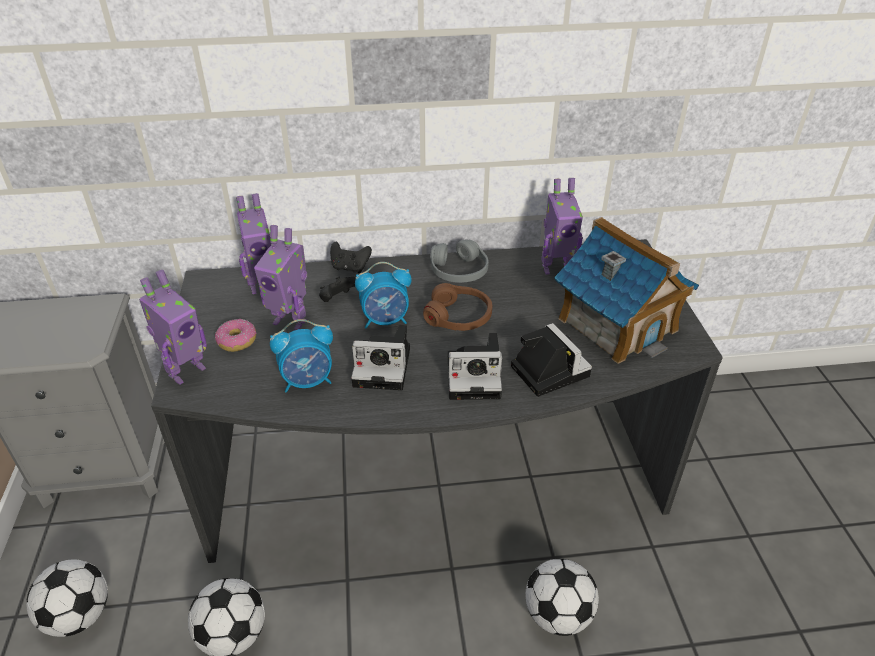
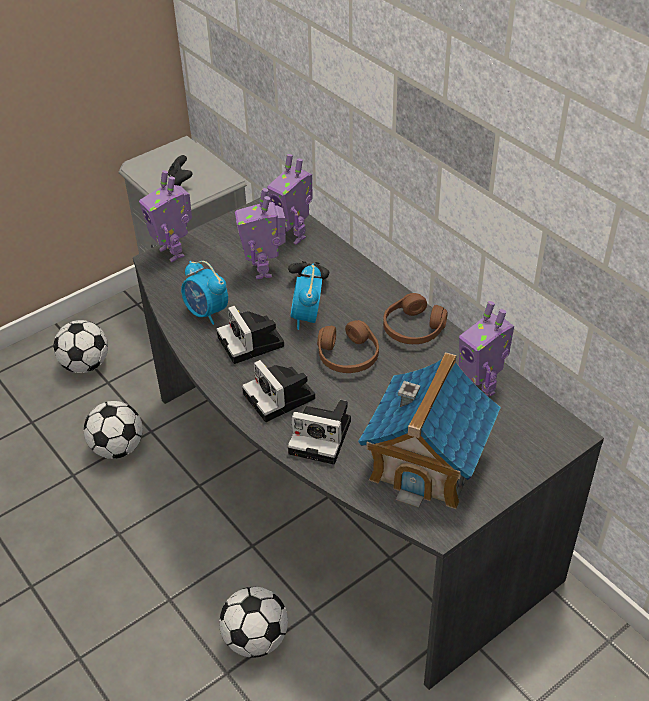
camera: 60 degrees right, 5 degrees up
(185, 371) = (173, 252): toy robot -> toy robot turned 45 degrees clockwise
(237, 341) = (221, 257): donut -> none
(350, 268) = (357, 266): black game controller -> black game controller (180, 180)
(386, 321) = (307, 318): alarm clock -> alarm clock turned 45 degrees clockwise
(459, 271) = (413, 328): grey headphones -> brown headphones
(547, 370) = (323, 437): camera -> camera turned 75 degrees clockwise

